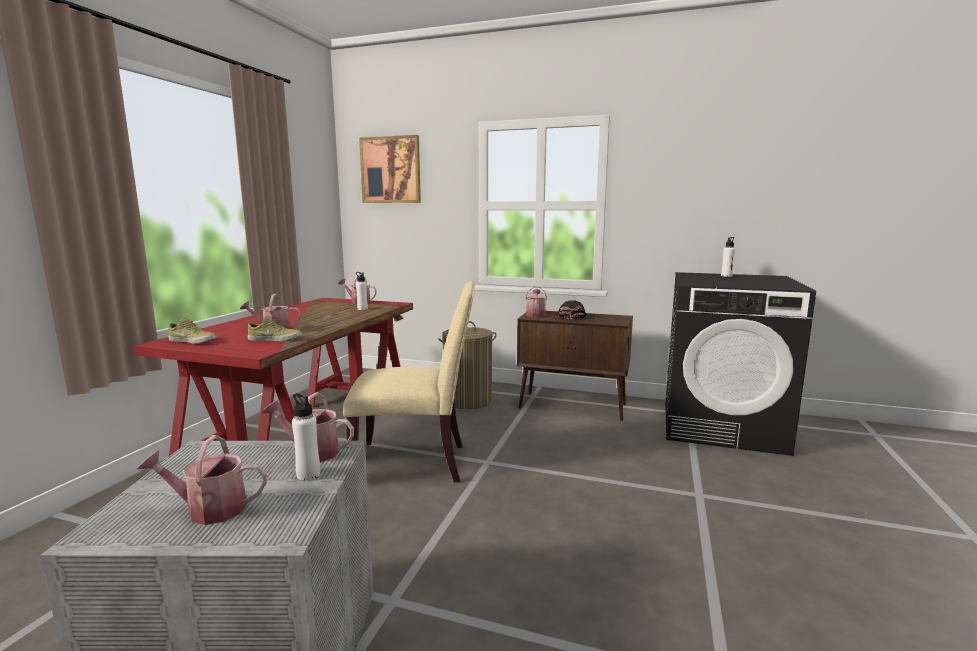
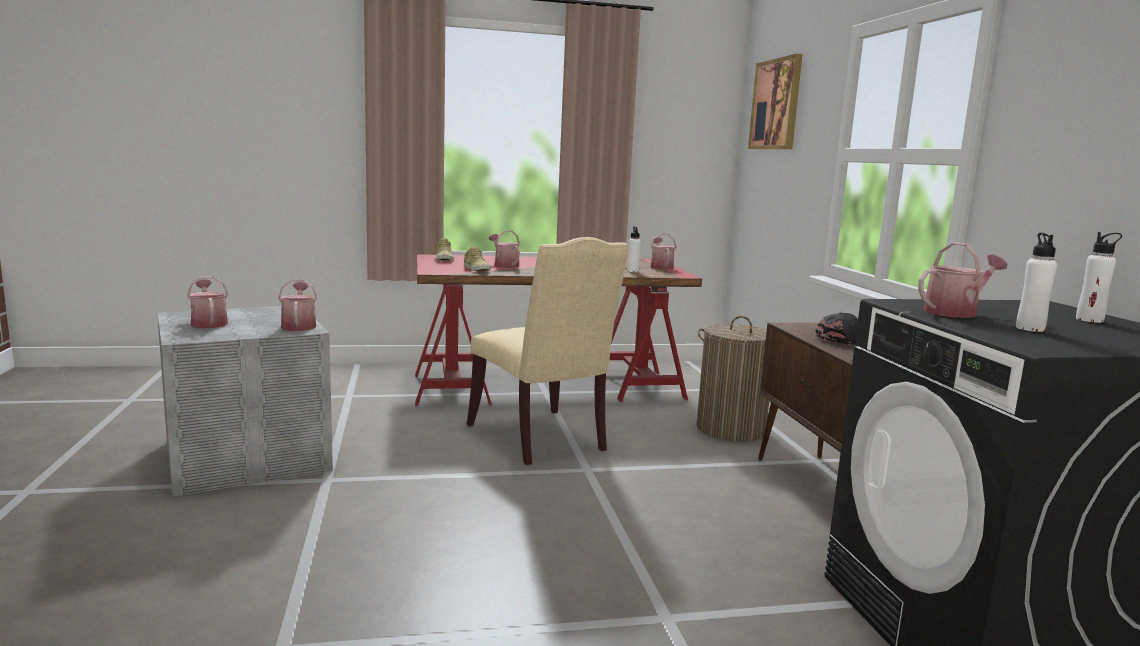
camera: 60 degrees right, 0 degrees up
(308, 474) = (263, 330): white bottle -> white bottle (1030, 328)
(535, 314) = (812, 326): watering can -> watering can (955, 312)

